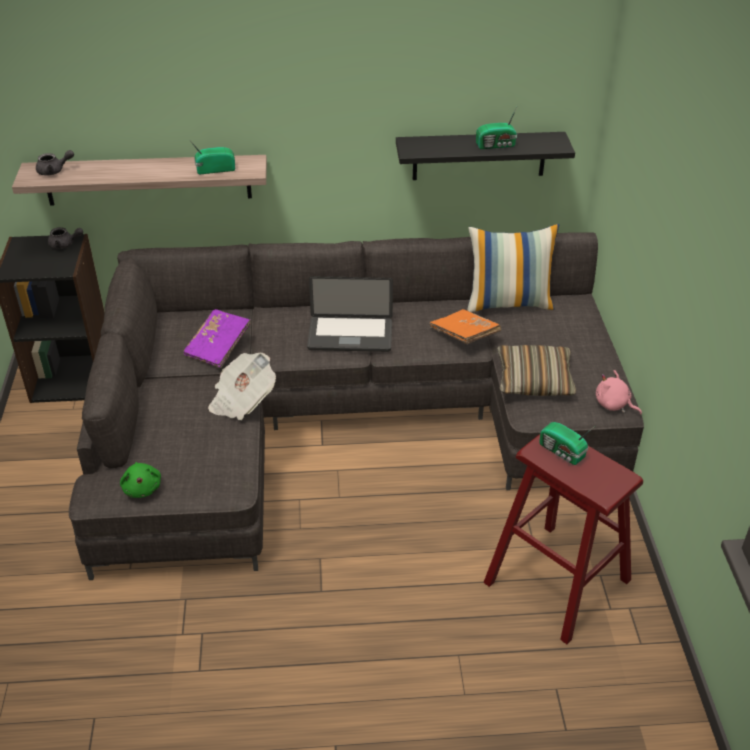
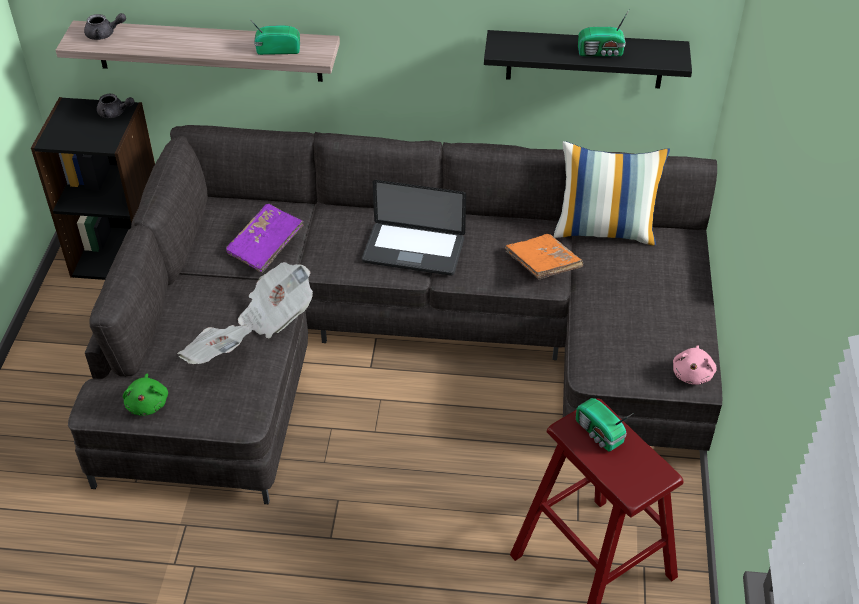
camera: 10 degrees right, 5 degrees up
(196, 440) = (216, 356): none -> newspaper
(534, 379) = (608, 330): pillow -> none
(613, 405) = (692, 374): pink plush toy -> pink plush toy turned 120 degrees counterclockwise

